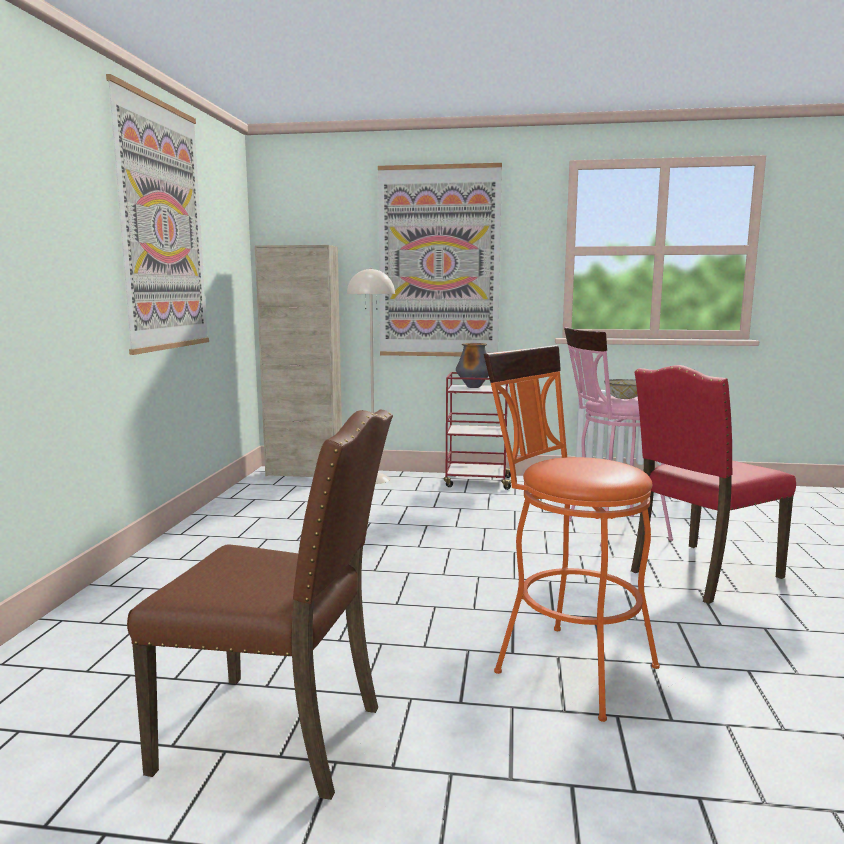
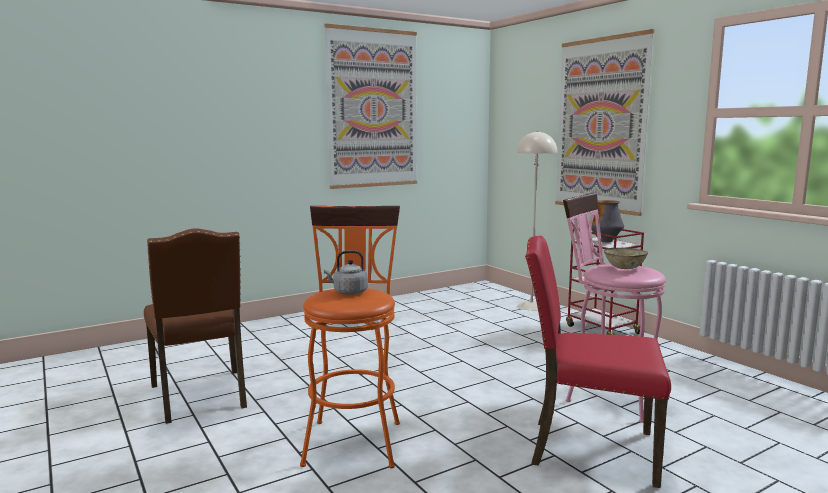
camera: 50 degrees right, 0 degrees up
(304, 473) = (498, 291): beige cabinet -> none
(579, 464) = (348, 292): none -> grey kettle

